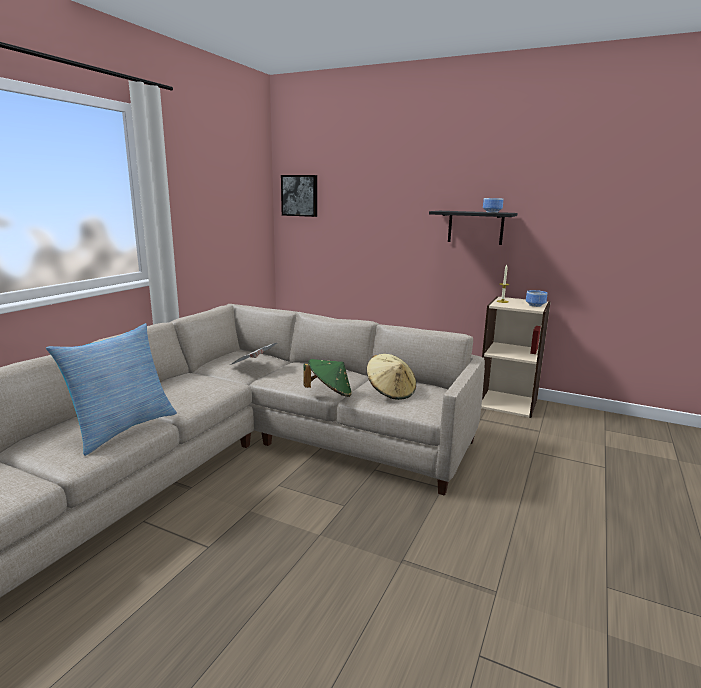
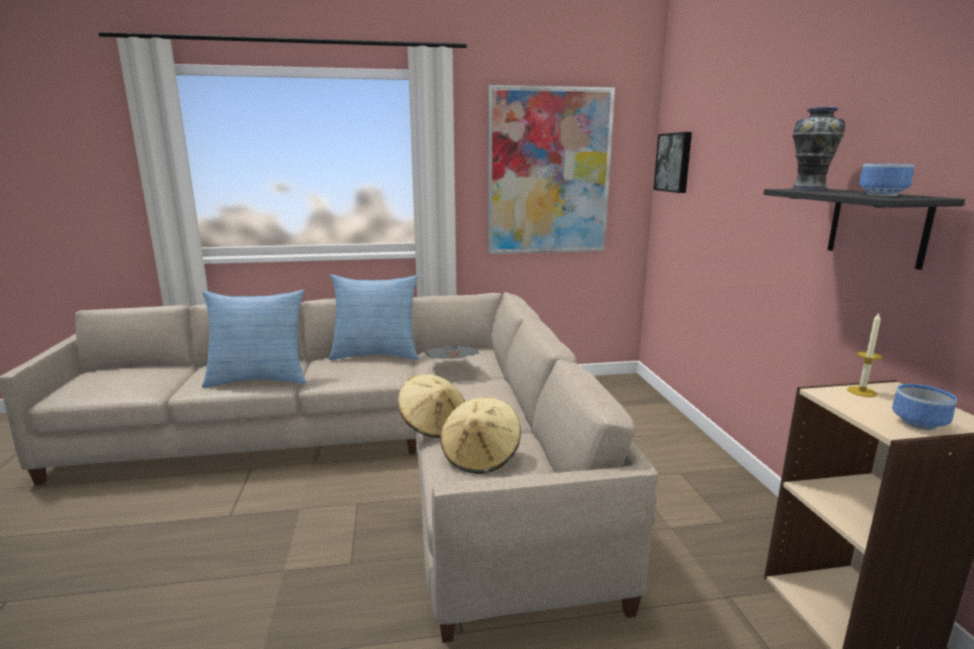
camera: 55 degrees right, 0 degrees up
(172, 379) = (376, 355): none -> pillow
(221, 203) = (549, 172): none -> picture
(329, 394) = (433, 426): green hat -> beige hat
(445, 210) = (809, 189): none -> vase

